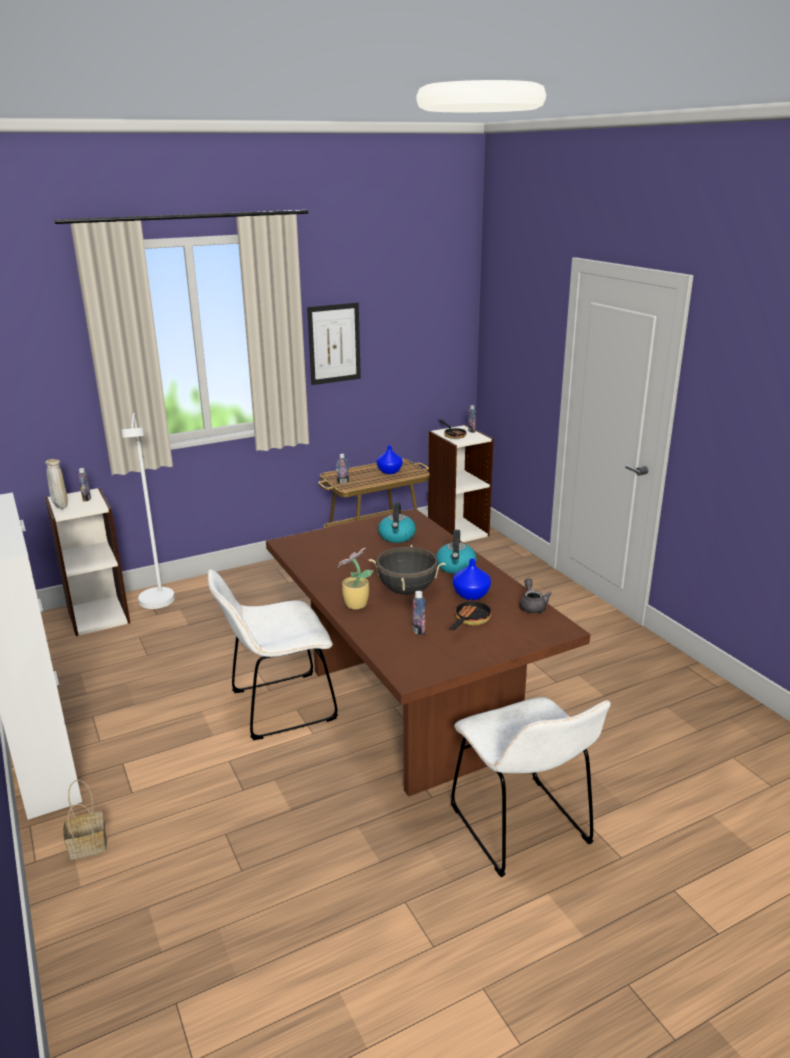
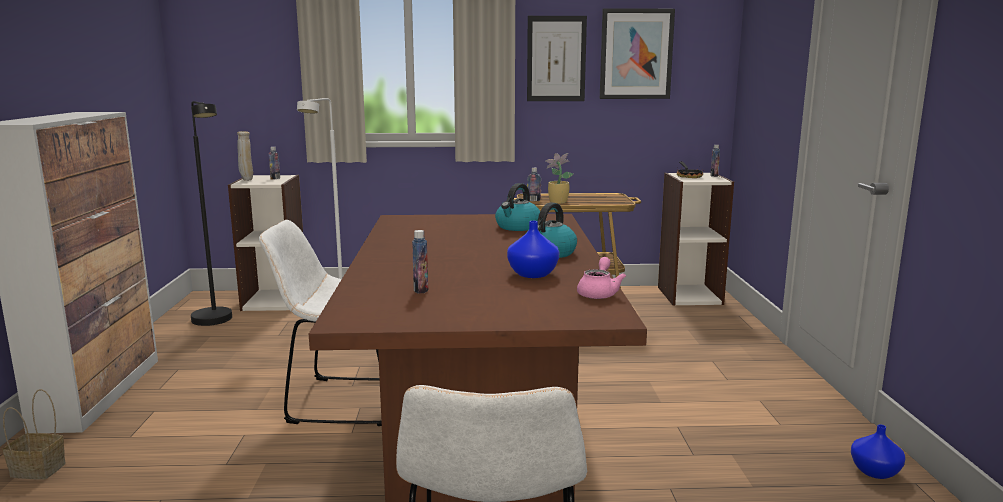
camera: 25 degrees right, 10 degrees down
(66, 655) = (216, 322): none -> black floor lamp
(354, 605) = (387, 262): potted plant -> potted plant (557, 202)
(389, 471) = (593, 199): blue vase -> blue vase (874, 471)
(400, 332) = (636, 54): none -> picture
(406, 590) = (462, 261): black cooking pot -> none
(469, 620) = (497, 291): frying pan -> none
(532, 606) = (599, 293): grey teapot -> pink teapot

